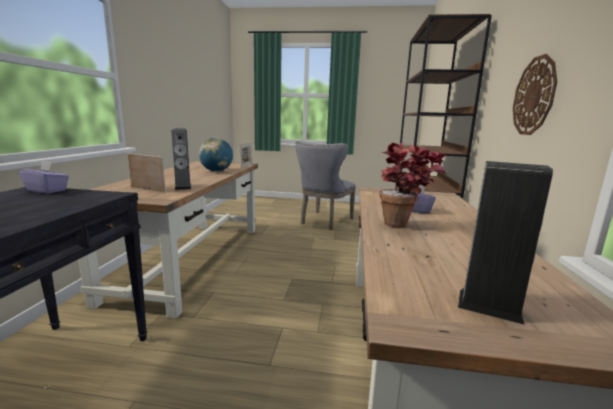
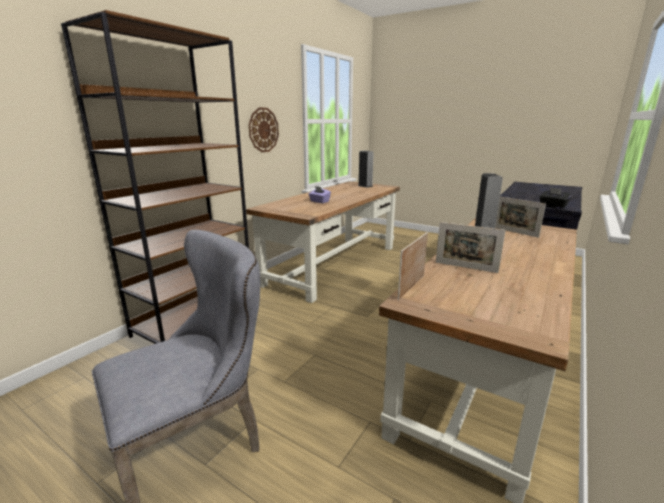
camera: 155 degrees left, 5 degrees up
(47, 190) = (552, 206): purple tissue box -> black tissue box
(216, 171) = (465, 267): globe -> picture frame
(404, 225) = (344, 197): potted plant -> none

